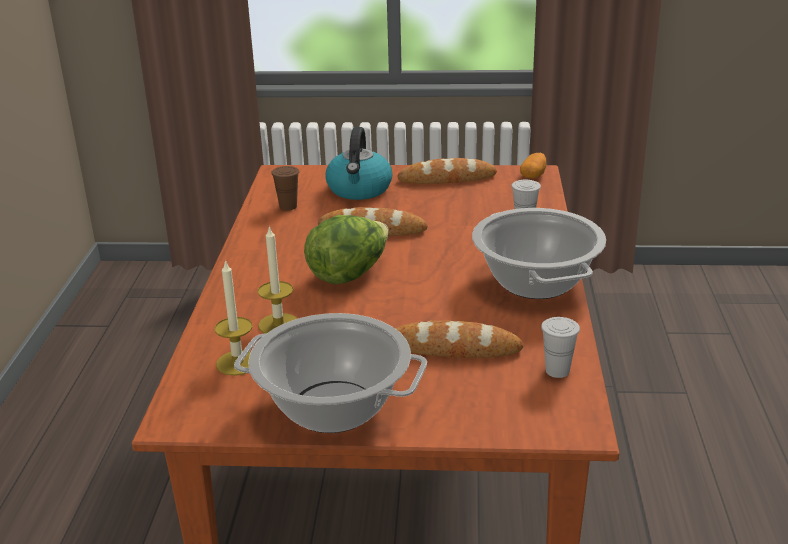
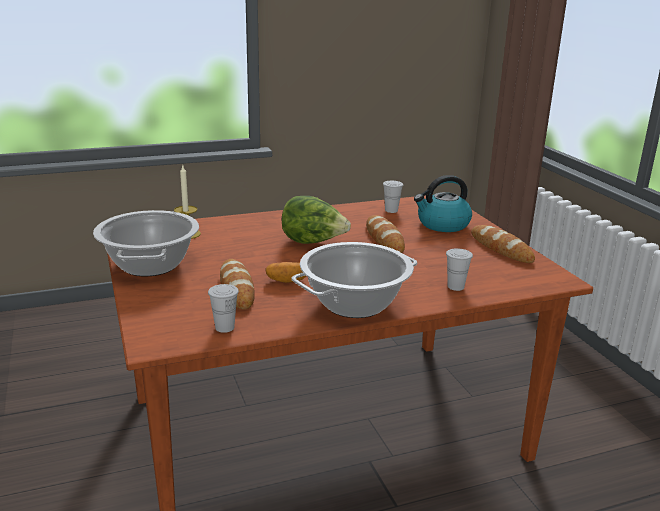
camera: 65 degrees right, 5 degrees down
(278, 324) = (235, 235): candle -> none
(288, 206) = (391, 210): brown cup -> white cup
(533, 175) = (553, 279): potato -> potato (287, 281)

